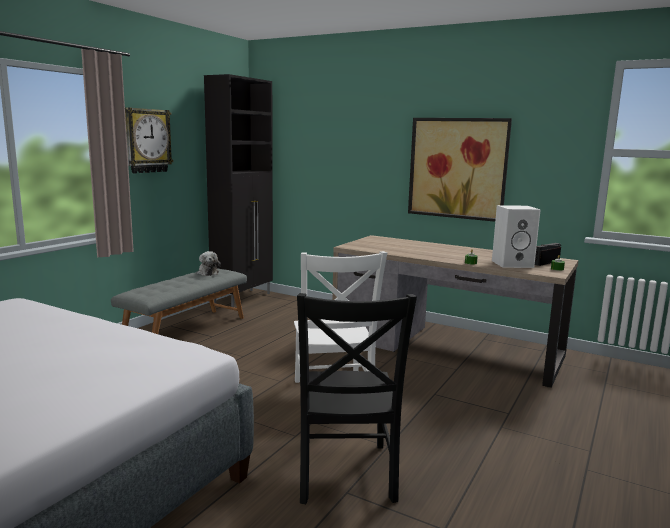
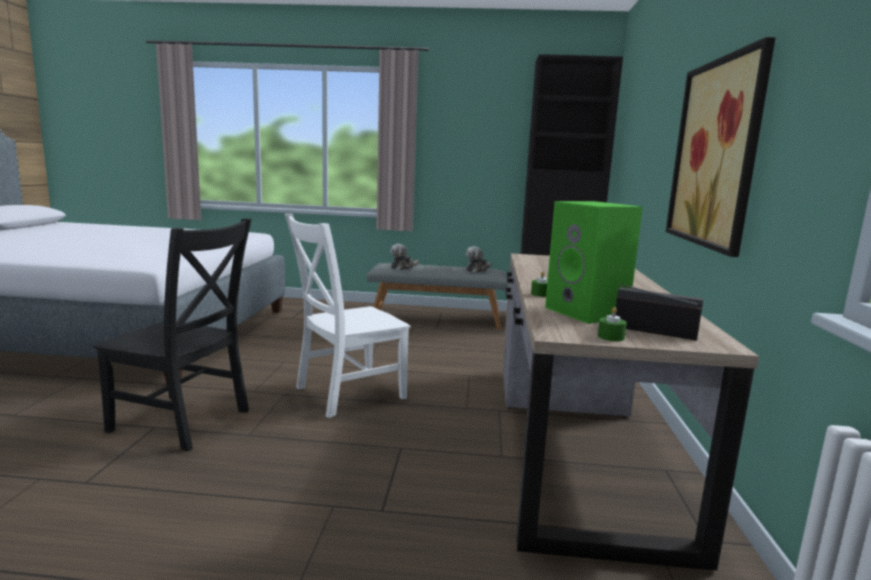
camera: 65 degrees right, 0 degrees up
(146, 141) = (453, 131): wall clock -> none
(161, 290) = (403, 267): none -> plush toy
(345, 475) = (184, 422): black chair -> black chair turned 135 degrees counterclockwise
(513, 264) = (588, 313): white speaker -> green speaker

